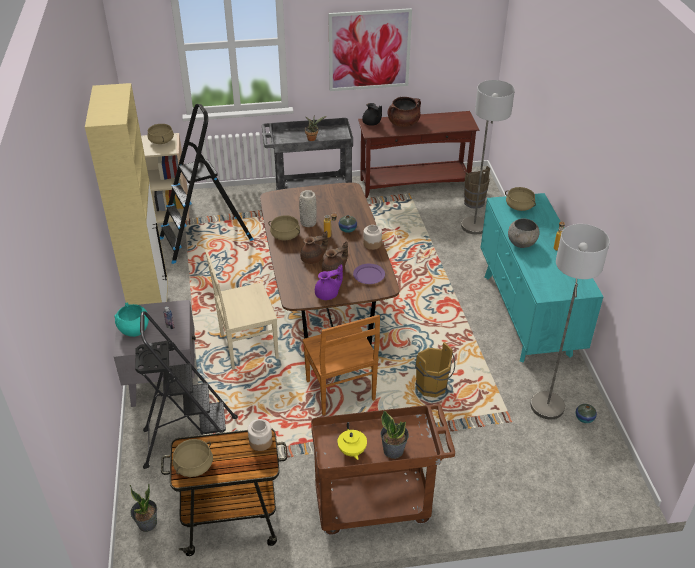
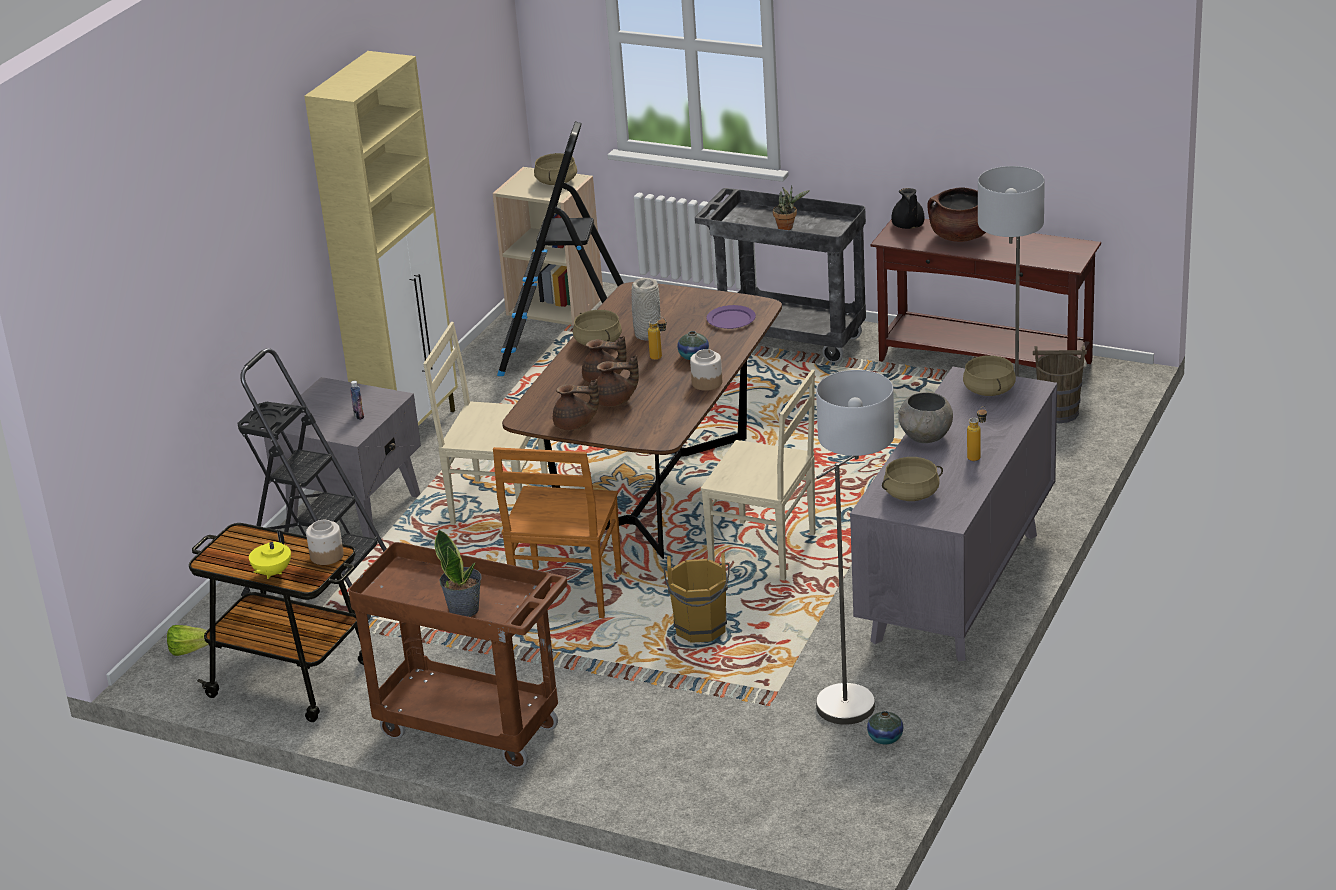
camera: 35 degrees right, 10 degrees down
(134, 330) = (312, 408): turquoise bowl -> none
(147, 524) = (194, 651): potted plant -> lettuce
(194, 466) = (231, 555): beige cooking pot -> beige cooking pot (911, 494)
(328, 294) = (575, 425): purple teapot -> brown teapot
(352, 451) = (414, 594): yellow teapot -> yellow teapot (272, 573)
(369, 50) = (915, 93): picture -> none
(369, 275) = (656, 419): purple plate -> purple plate (731, 320)
(417, 326) = (766, 551): none -> beige chair
(527, 314) = (958, 587): turquoise dresser -> grey dresser

